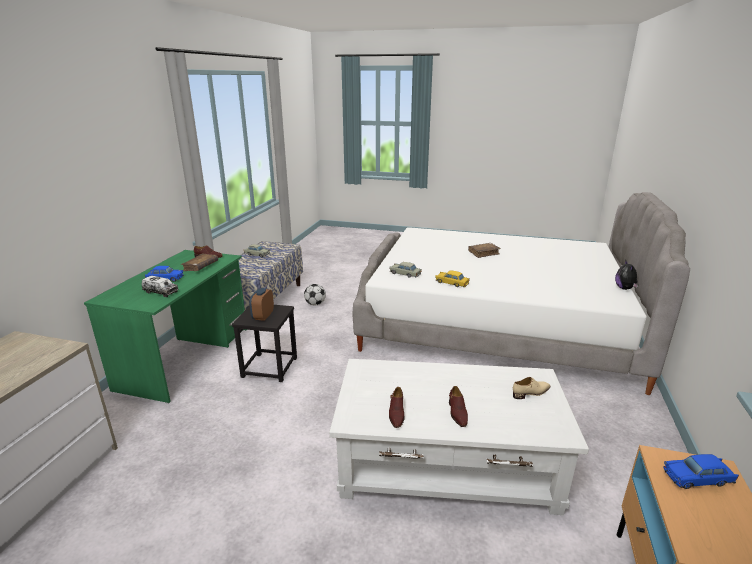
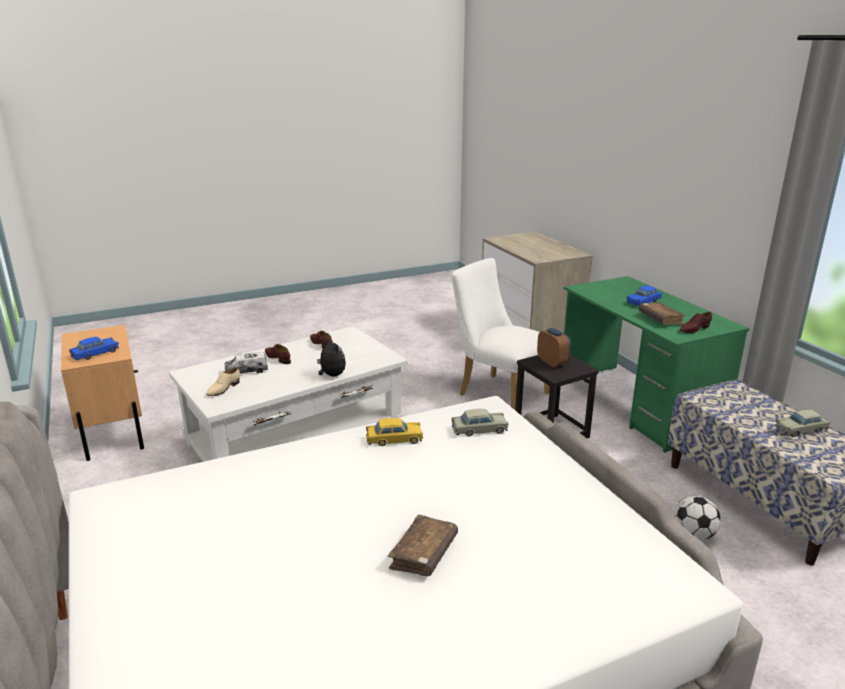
camera: 140 degrees right, 0 degrees up
(160, 292) = (608, 295): toy truck -> toy truck (246, 371)
(232, 418) = (497, 392): none -> white chair
(625, 288) = (85, 553): plush toy -> plush toy (331, 375)

